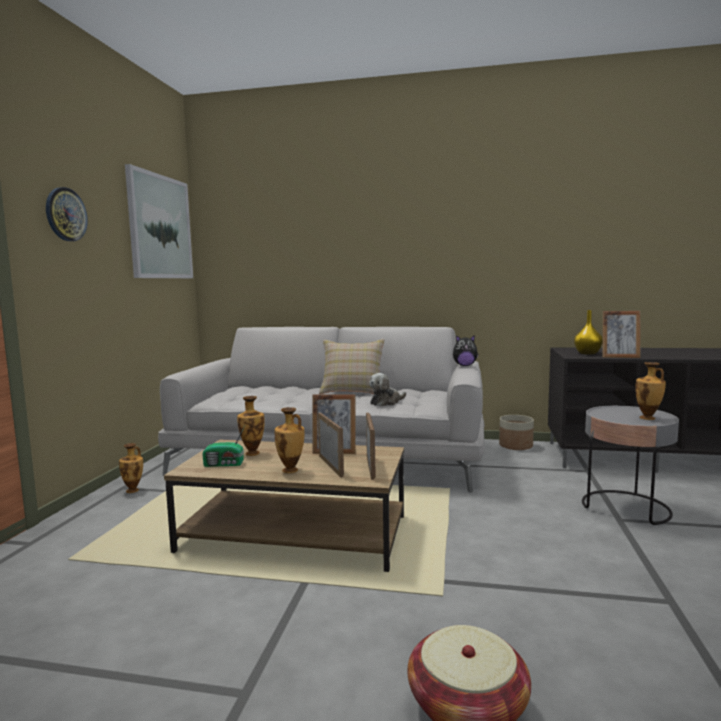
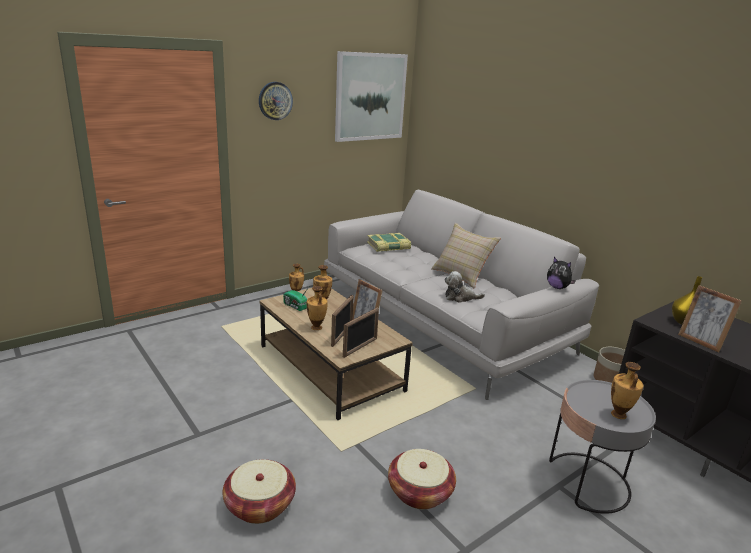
camera: 40 degrees right, 15 degrees up
(242, 391) = (388, 246): none -> book
(562, 583) = (419, 492): none -> basket

